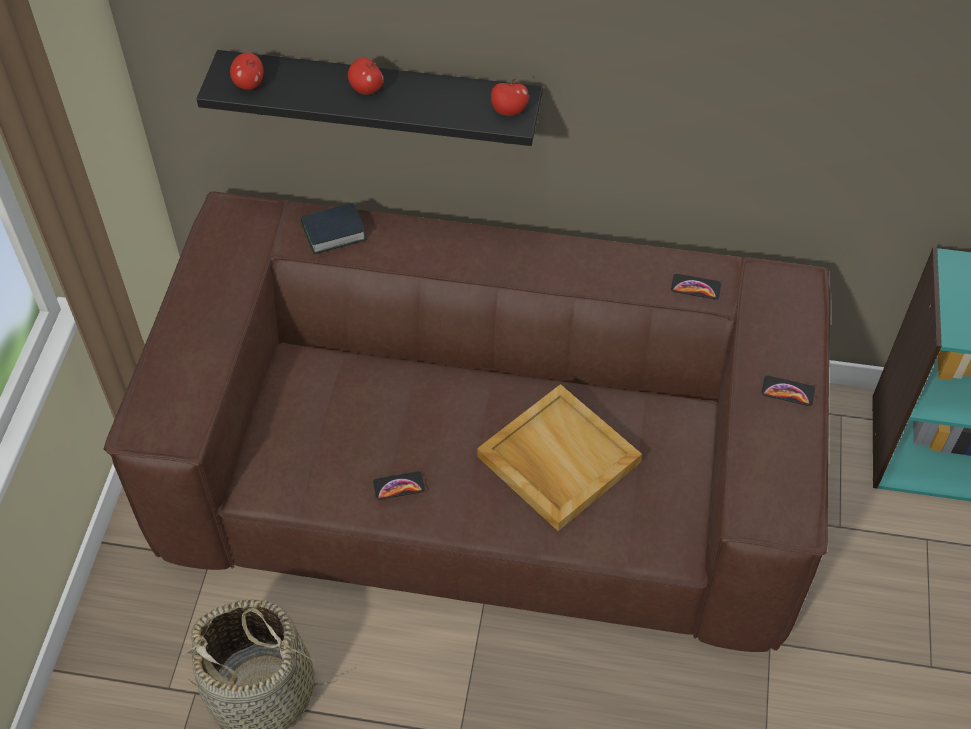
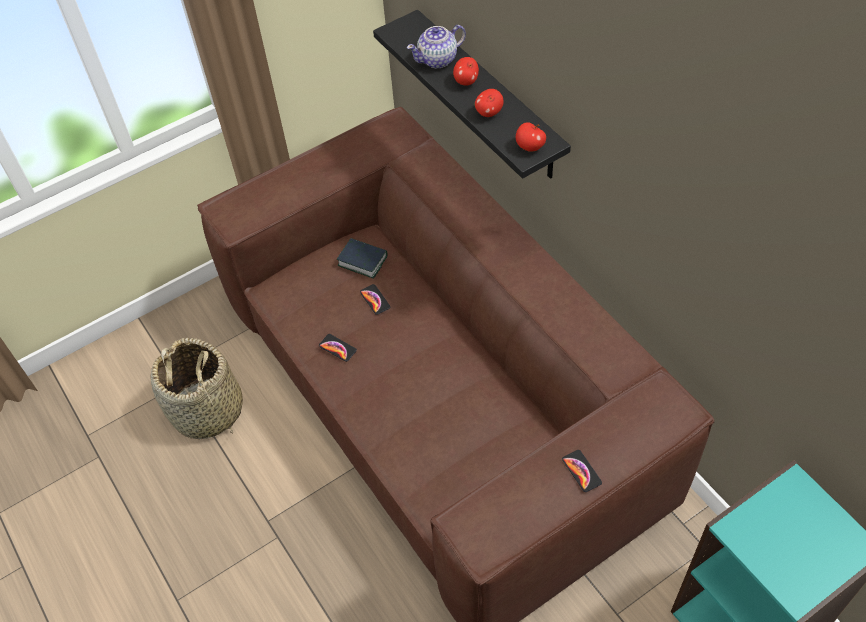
camera: 50 degrees right, 0 degrees up
(249, 84) = (408, 39): apple -> apple (488, 112)
(309, 85) = (438, 59): none -> teapot
(333, 232) = (435, 173): book -> book (362, 261)
(557, 459) = (436, 405): beige tray -> none
(696, 287) = (606, 362): phone -> phone (375, 300)

